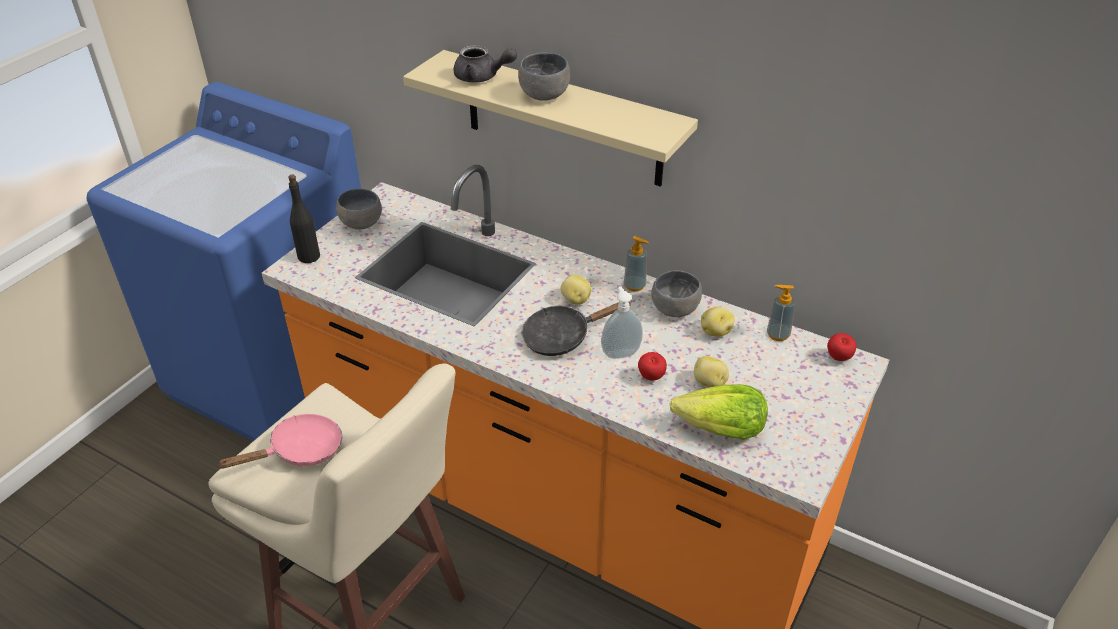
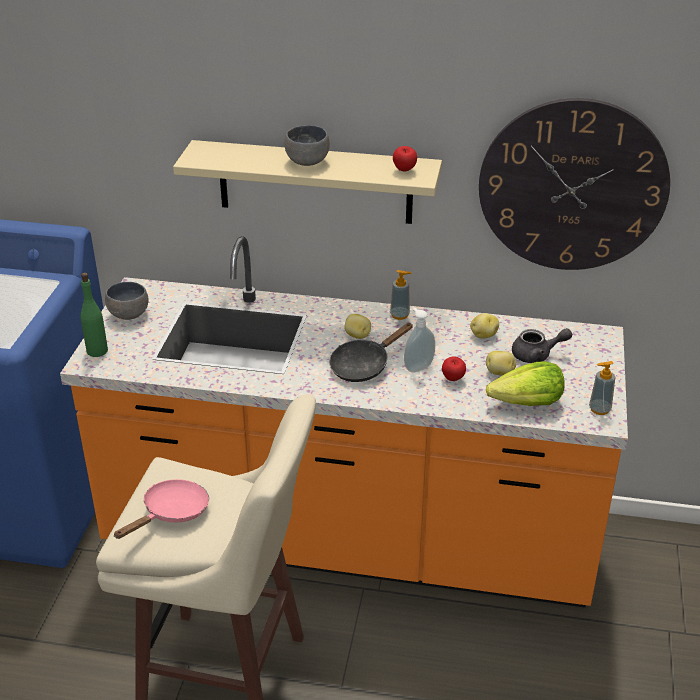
camera: 20 degrees left, 5 degrees down
(309, 256) = (97, 351): black bottle -> green bottle
(482, 77) = (243, 156): grey teapot -> grey teapot (537, 355)
(673, 310) = (441, 327): grey bowl -> none
(778, 334) = (532, 327): soap dispenser -> soap dispenser (599, 409)
(838, 358) = (586, 334): apple -> apple (404, 171)
(847, 180) = (572, 186): none -> wall clock

